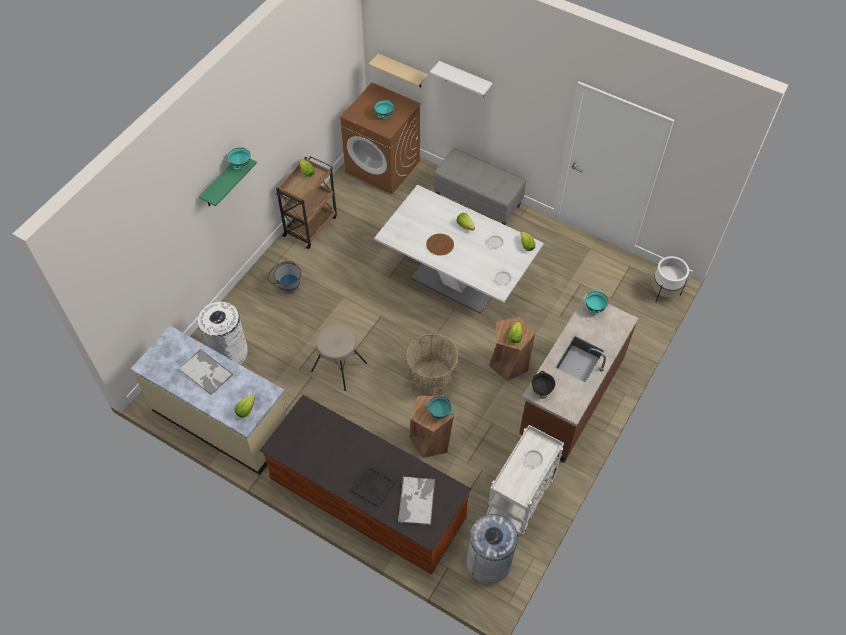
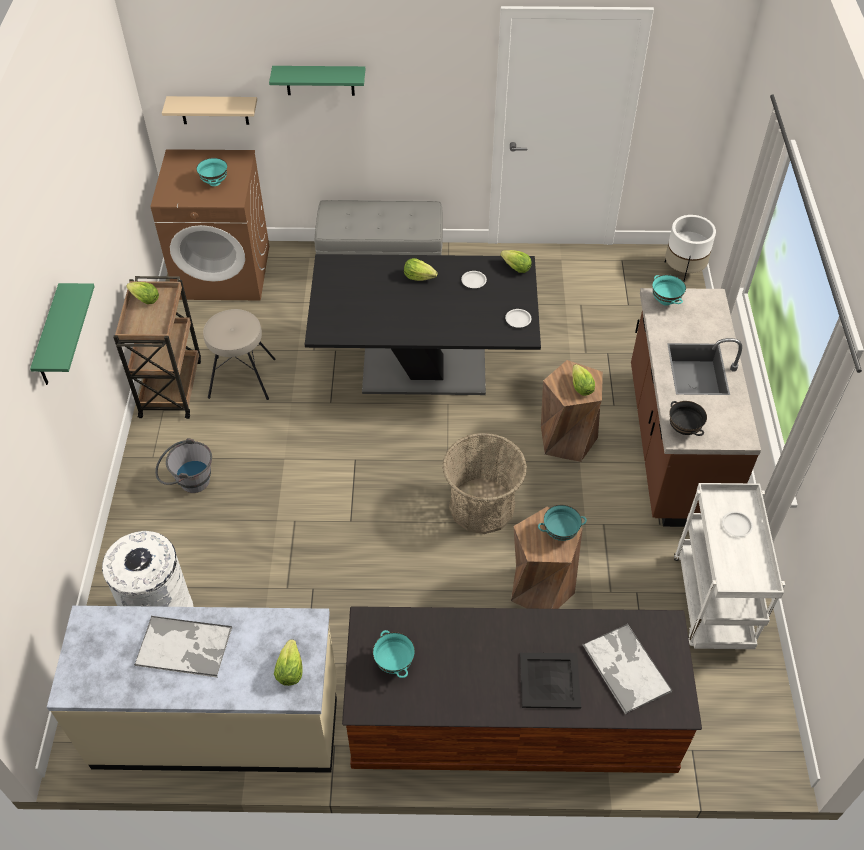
camera: 30 degrees left, 5 degrees down
(240, 165) = (71, 298): turquoise bowl -> turquoise bowl (394, 663)
(339, 366) = (343, 554): beige stool -> beige stool (242, 377)
(439, 245) = (403, 315): brown plate -> none
(456, 281) = (424, 369): white dining table -> black dining table
(465, 79) = (320, 80): white shelf -> green shelf
(488, 562) = (738, 710): grey trash can -> none

